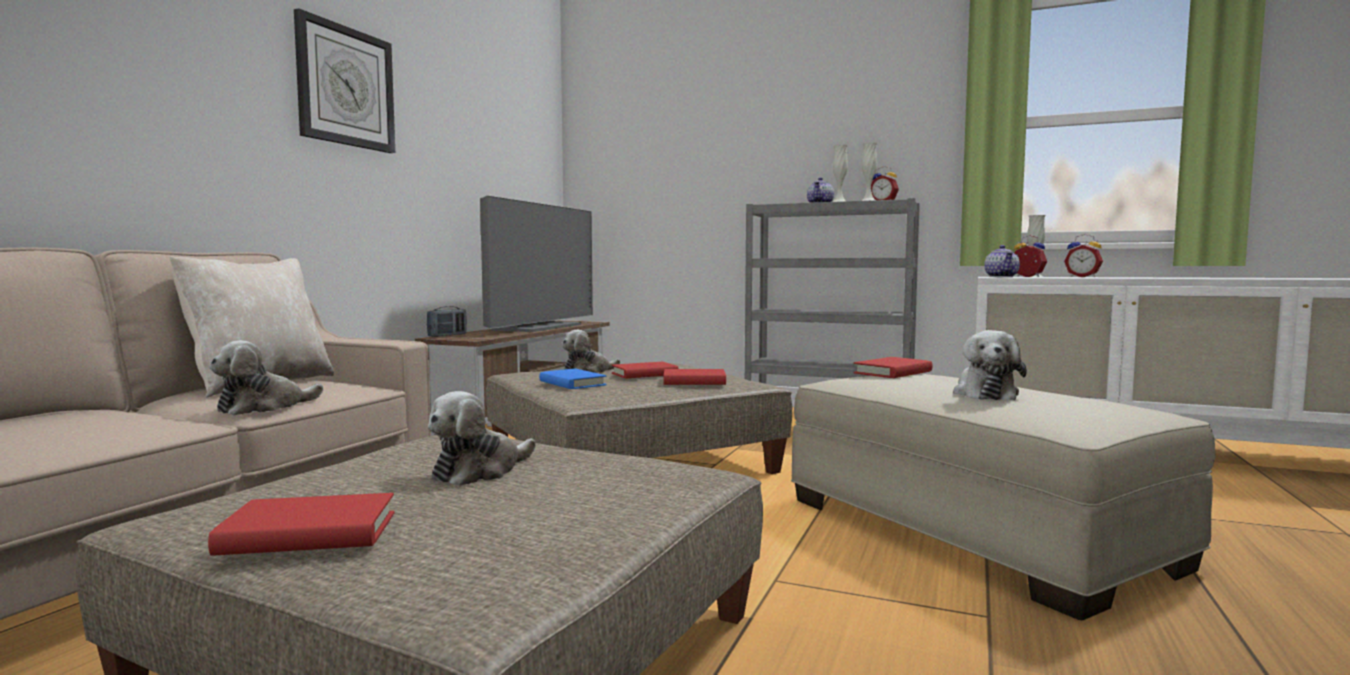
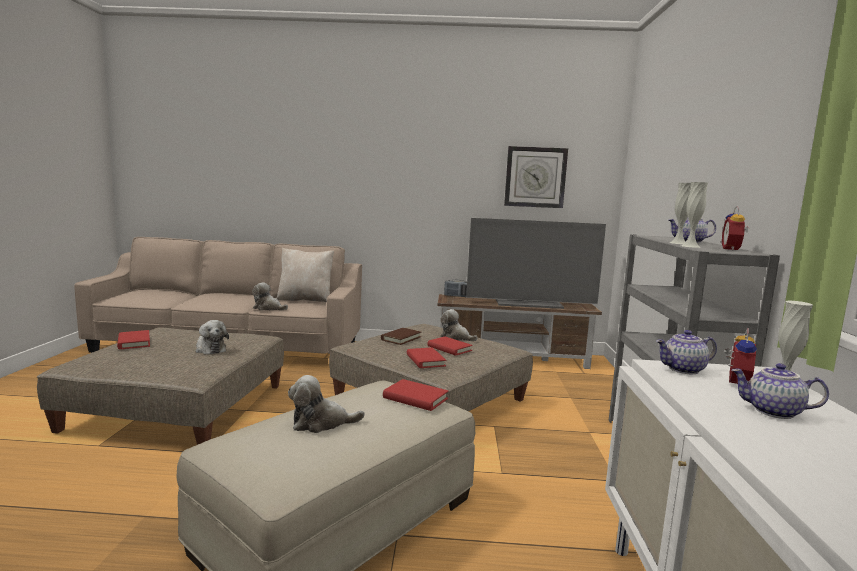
camera: 70 degrees right, 5 degrees up
(345, 87) = (410, 162): wall clock -> wall clock (535, 177)
(480, 471) = (210, 349): plush toy -> plush toy turned 150 degrees counterclockwise
(572, 383) = (401, 338): blue book -> brown book
(1083, 277) = (773, 412): alarm clock -> teapot

